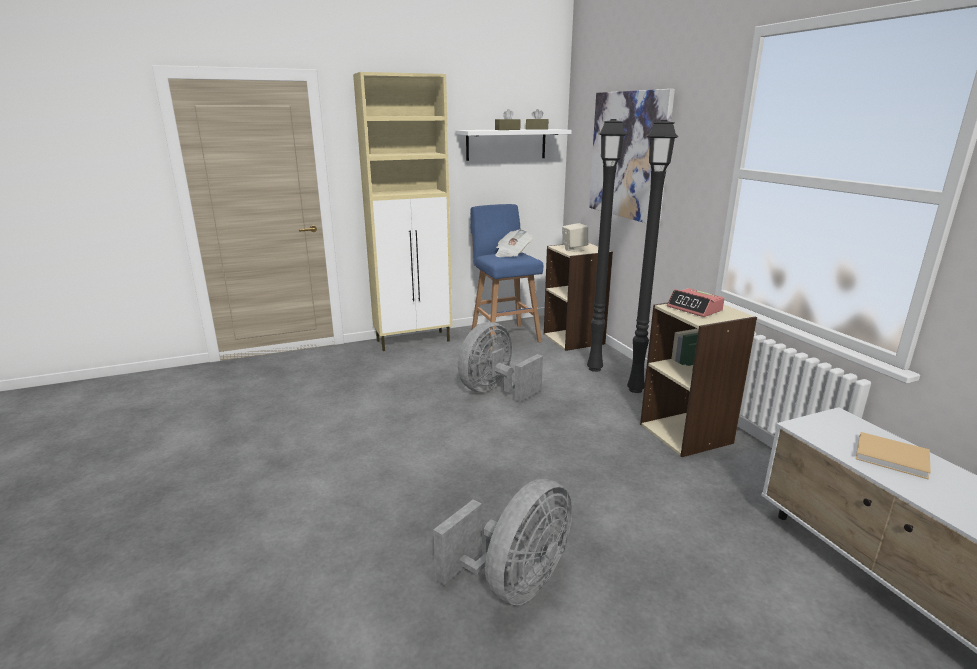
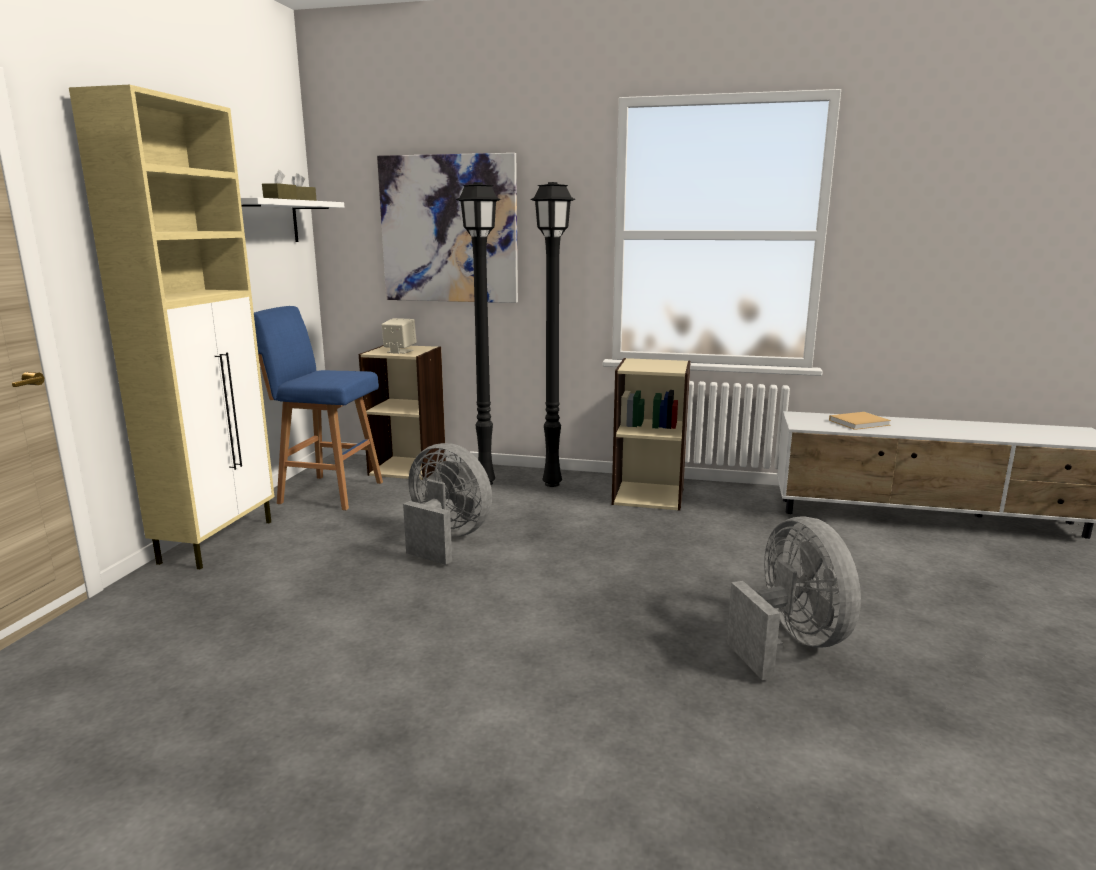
camera: 55 degrees left, 5 degrees down
(494, 391) = (446, 539): grey fan -> grey fan turned 135 degrees clockwise
(512, 254) = (326, 372): newspaper -> none
(694, 309) = (647, 365): alarm clock -> none

